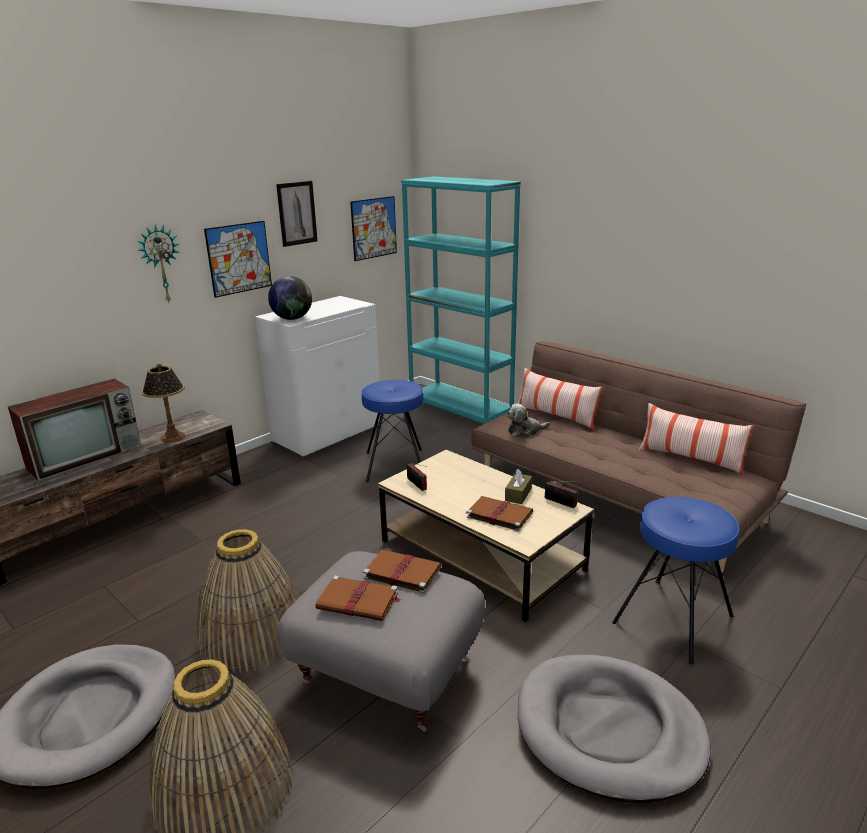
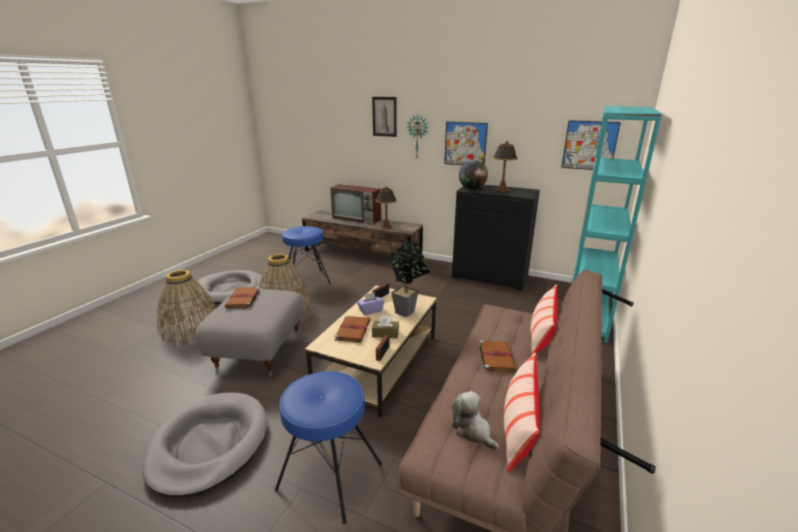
camera: 70 degrees right, 0 degrees up
(297, 213) = (515, 122): picture -> picture (384, 116)
(317, 308) = (502, 189): none -> table lamp
(327, 433) = (490, 276): white cabinet -> black cabinet
(395, 465) = (470, 308): blue stool -> blue stool (306, 281)
(401, 572) = (269, 305): brown book -> brown book (496, 357)
(453, 496) = (370, 310): none -> purple tissue box
(470, 472) = (408, 311): none -> potted plant
(525, 431) = (496, 324): plush toy -> plush toy (473, 431)

